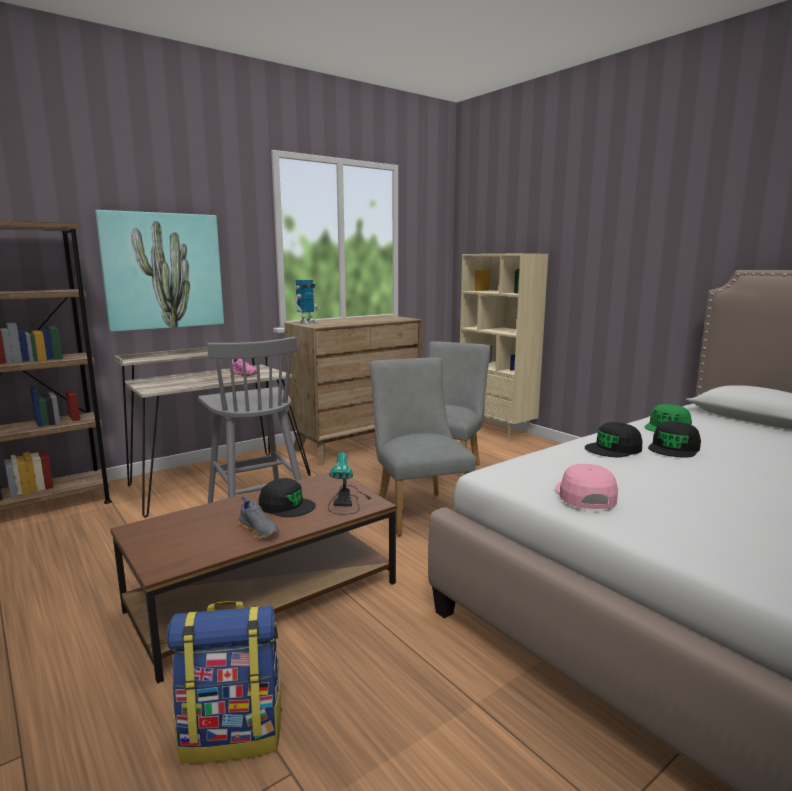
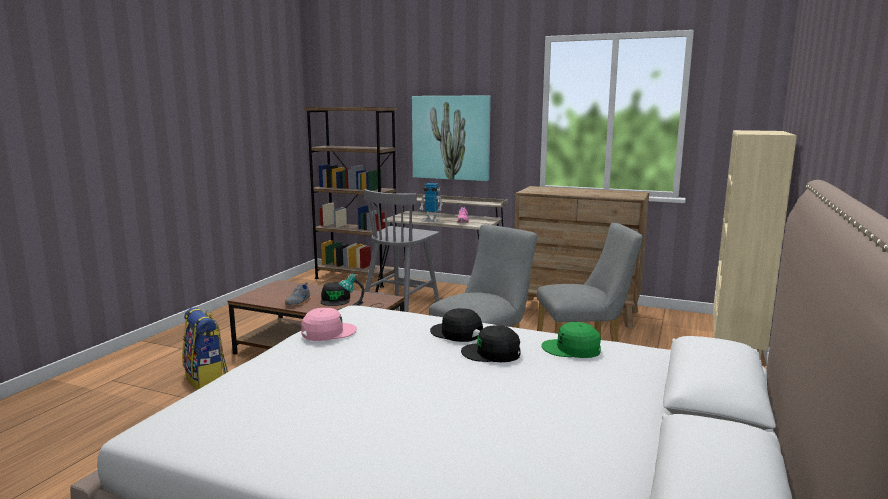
camera: 60 degrees right, 0 degrees up
(307, 323) = (539, 188): toy robot -> toy robot (431, 220)

